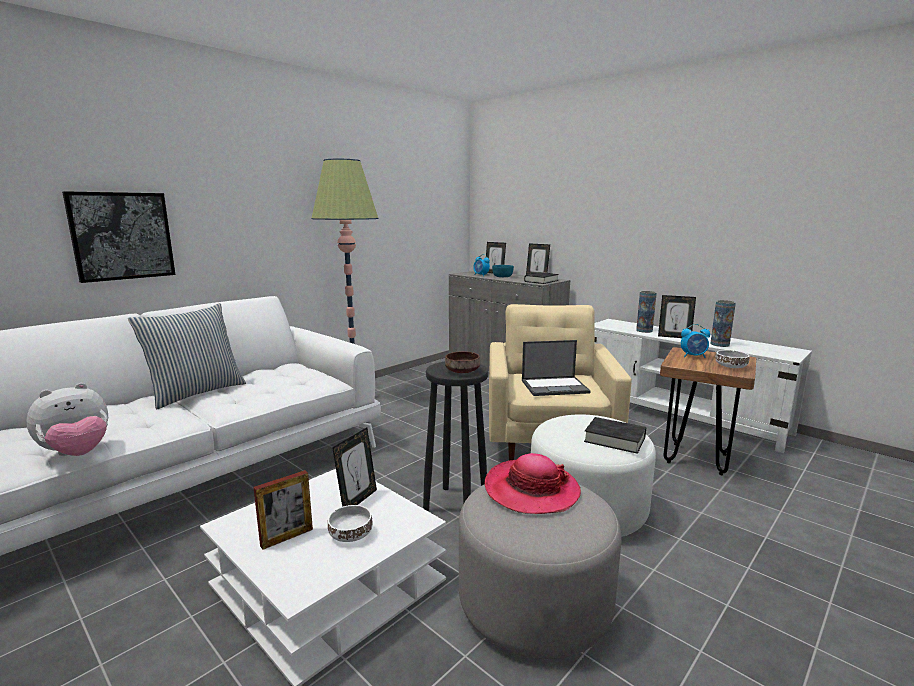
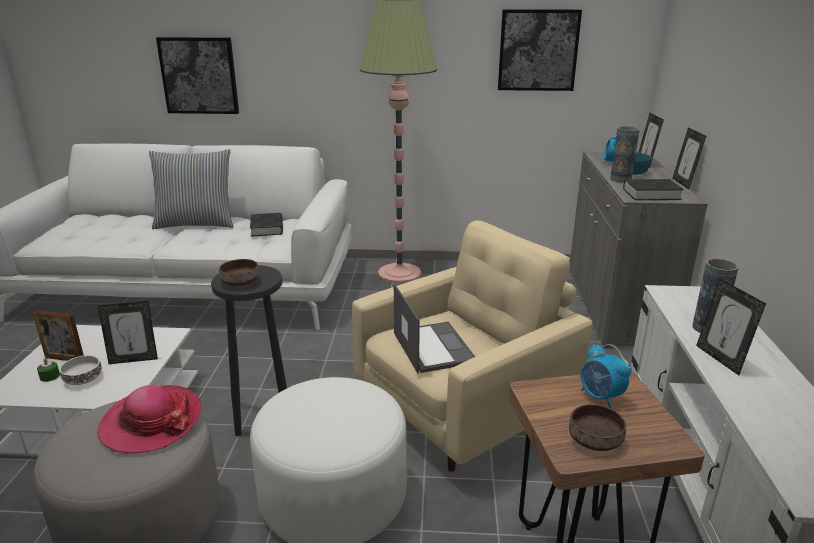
camera: 50 degrees right, 10 degrees up
(77, 454) = (68, 245): plush toy -> none
(311, 553) = (49, 376): none -> green candle
(411, 206) = (538, 50): none -> picture
(555, 386) = (432, 347): laptop -> laptop turned 150 degrees counterclockwise
(614, 439) = (321, 433): black book -> black book (267, 228)
(719, 344) = (756, 408): vase -> vase (620, 179)
(730, 367) = (593, 440): white bowl -> brown bowl

